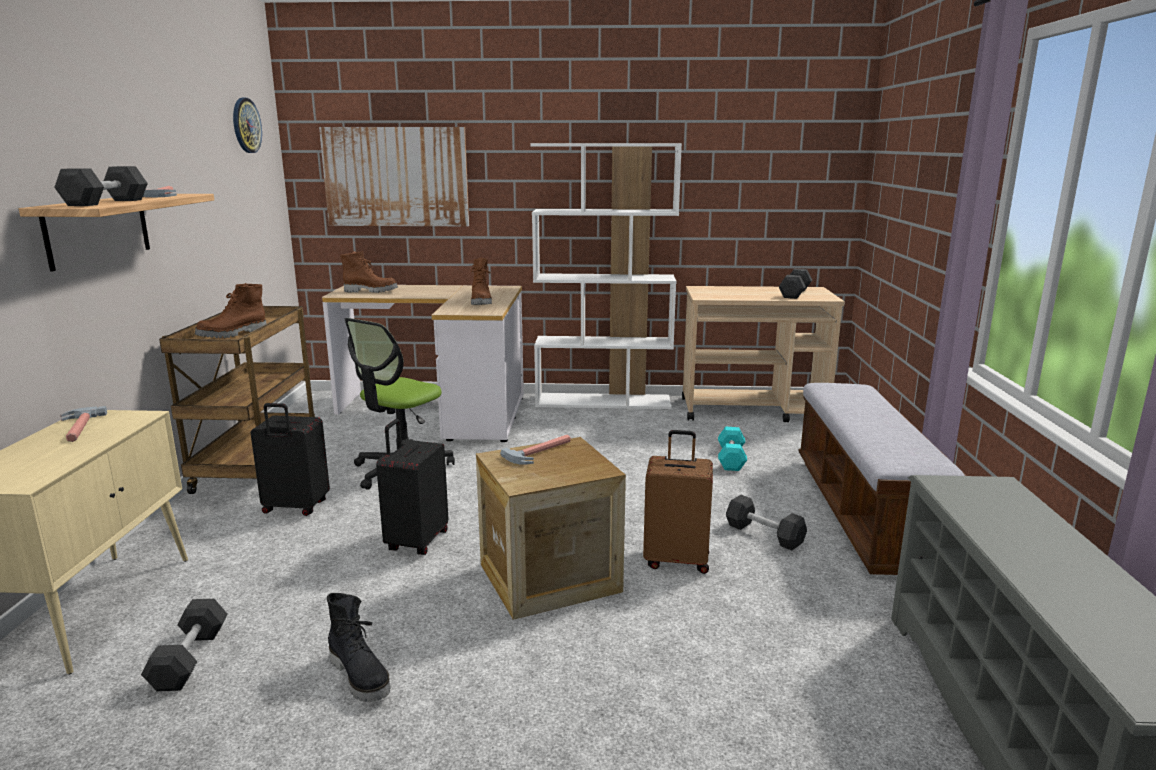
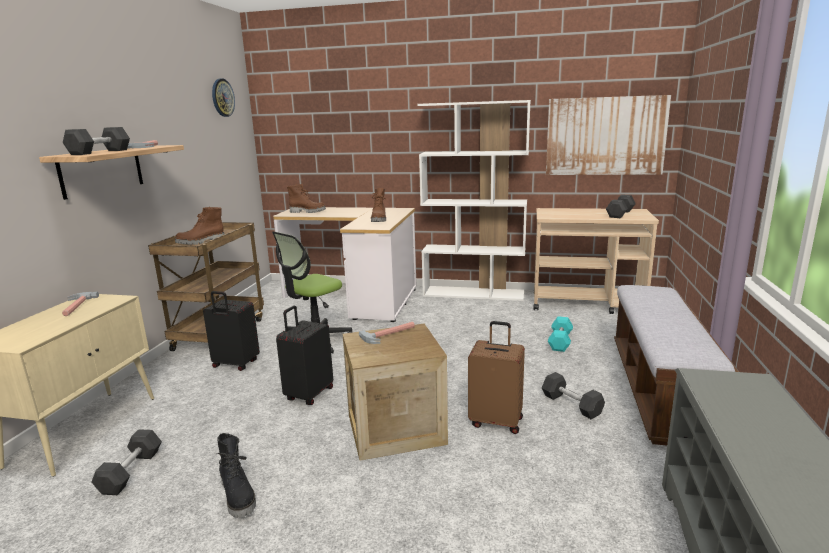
camera: 10 degrees right, 0 degrees up
(396, 177) = (327, 131): picture -> picture (605, 136)

